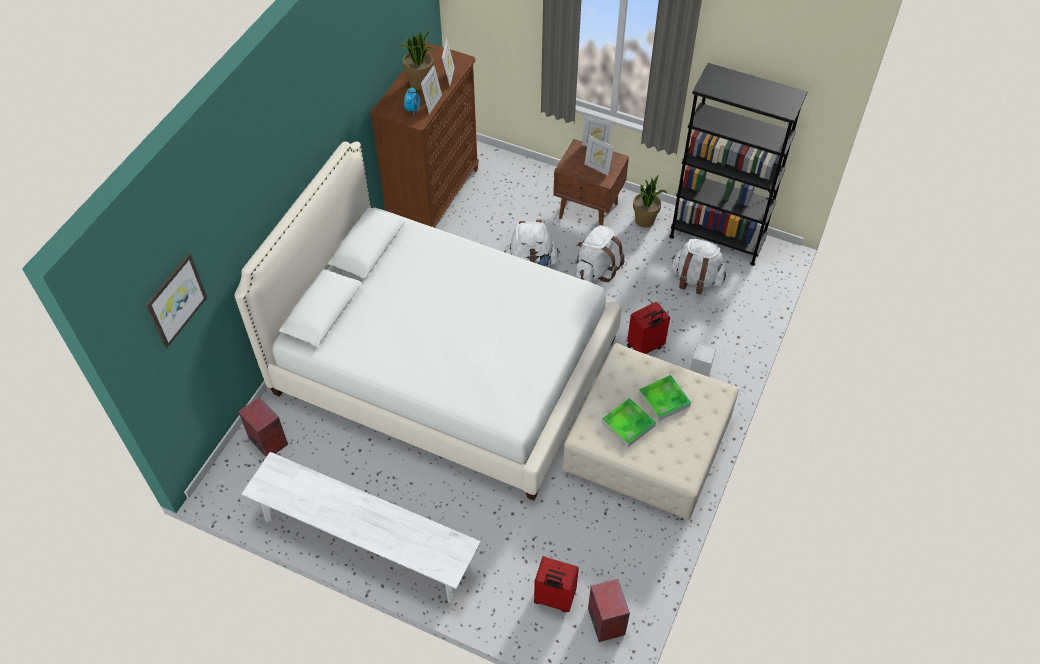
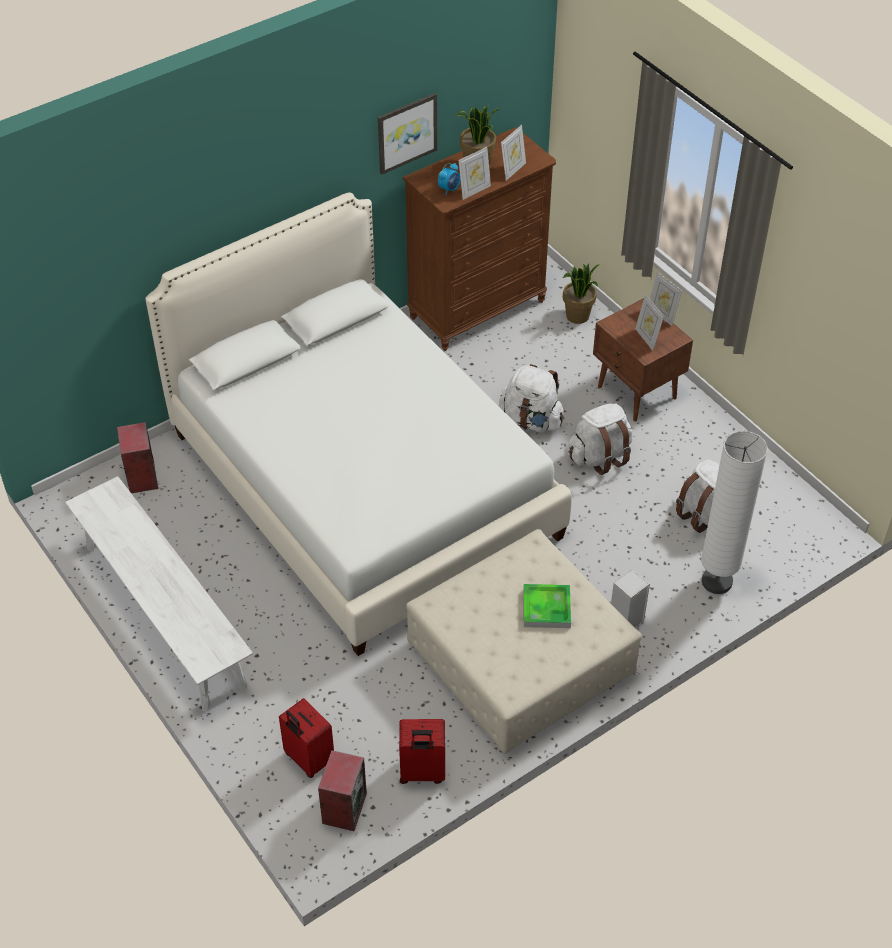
camera: 30 degrees right, 5 degrees down
(175, 300) = (67, 267): picture -> picture (406, 132)
(628, 424) = (488, 614): tray -> none
(645, 220) = (695, 429): potted plant -> potted plant (578, 316)
(645, 347) = (594, 560): red suitcase -> red suitcase (422, 773)
(717, 238) = (767, 482): black bookcase -> none
(734, 324) = (717, 582): none -> white floor lamp

